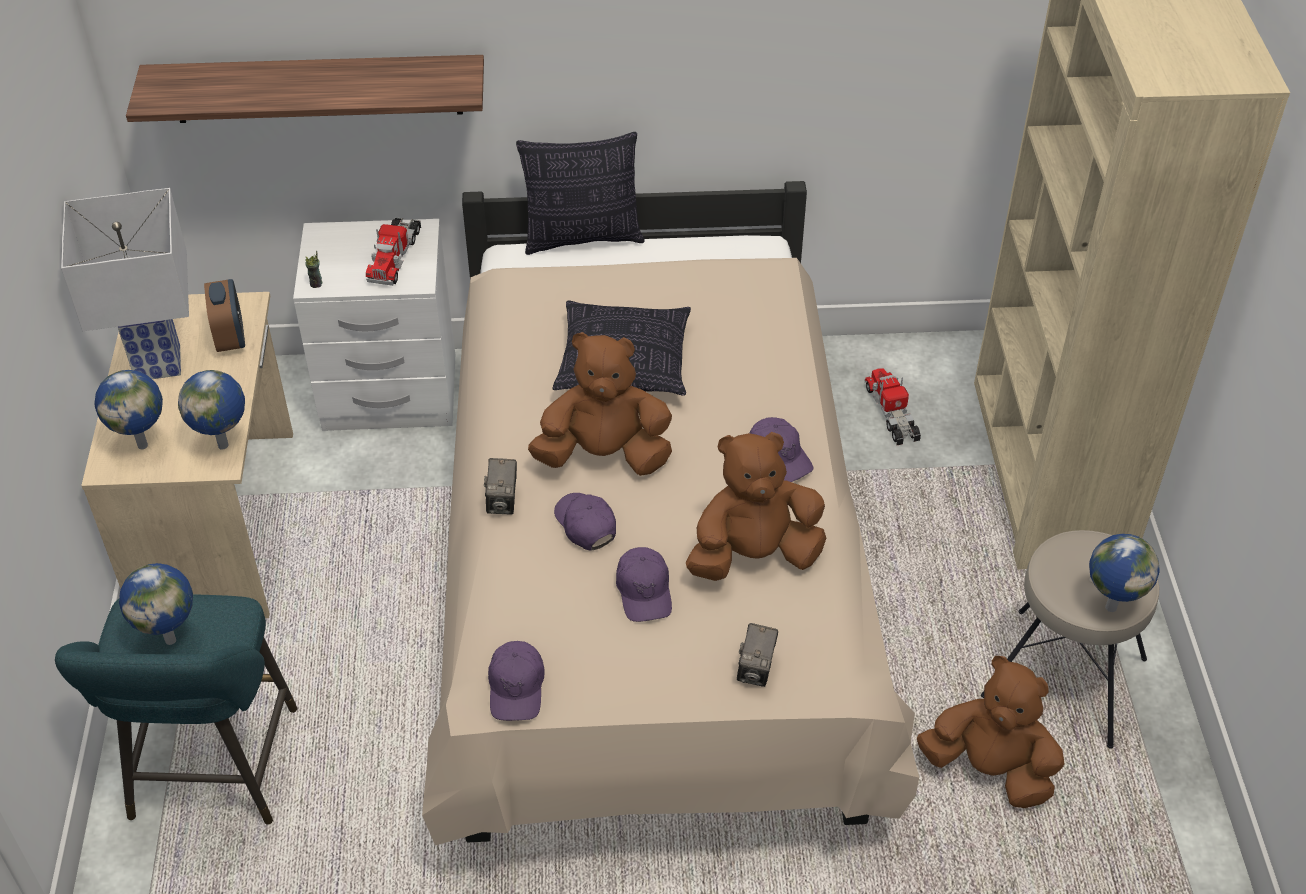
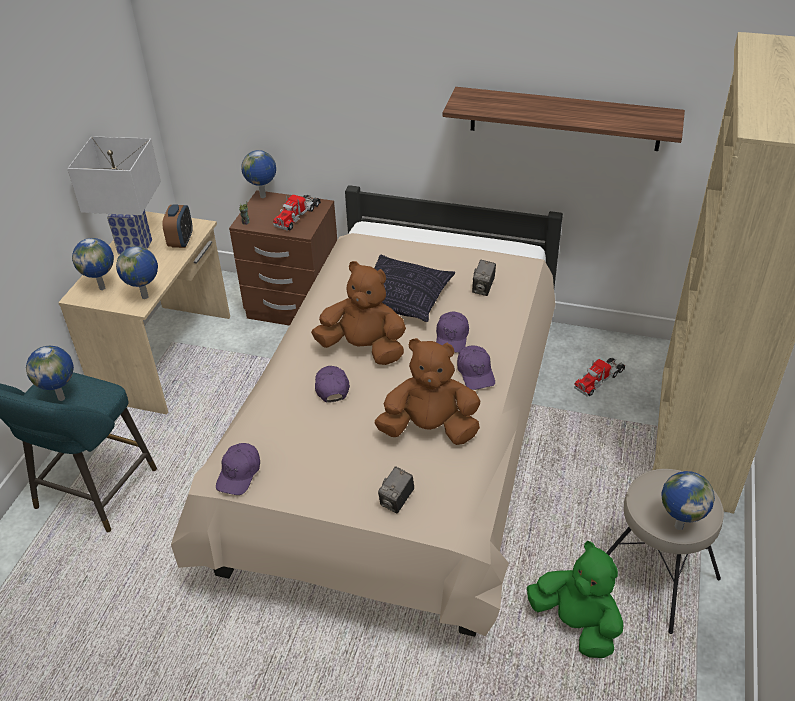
camera: 20 degrees right, 5 degrees down
(317, 88) = (266, 104): shelf -> shelf (564, 119)
(322, 233) = (263, 197): none -> globe
(390, 394) = (294, 306): white nightstand -> brown nightstand
(502, 501) = (288, 362): camera -> camera (483, 289)
(583, 238) = (414, 225): pillow -> none
(644, 591) = (348, 434): purple cap -> purple cap (452, 337)
(892, 413) = (599, 379): toy truck -> toy truck turned 135 degrees counterclockwise
(989, 769) = (576, 623): brown plush toy -> green plush toy

